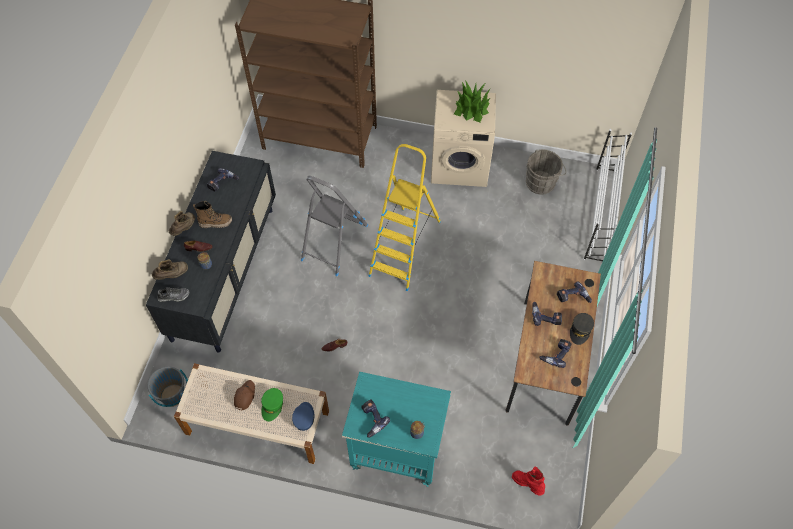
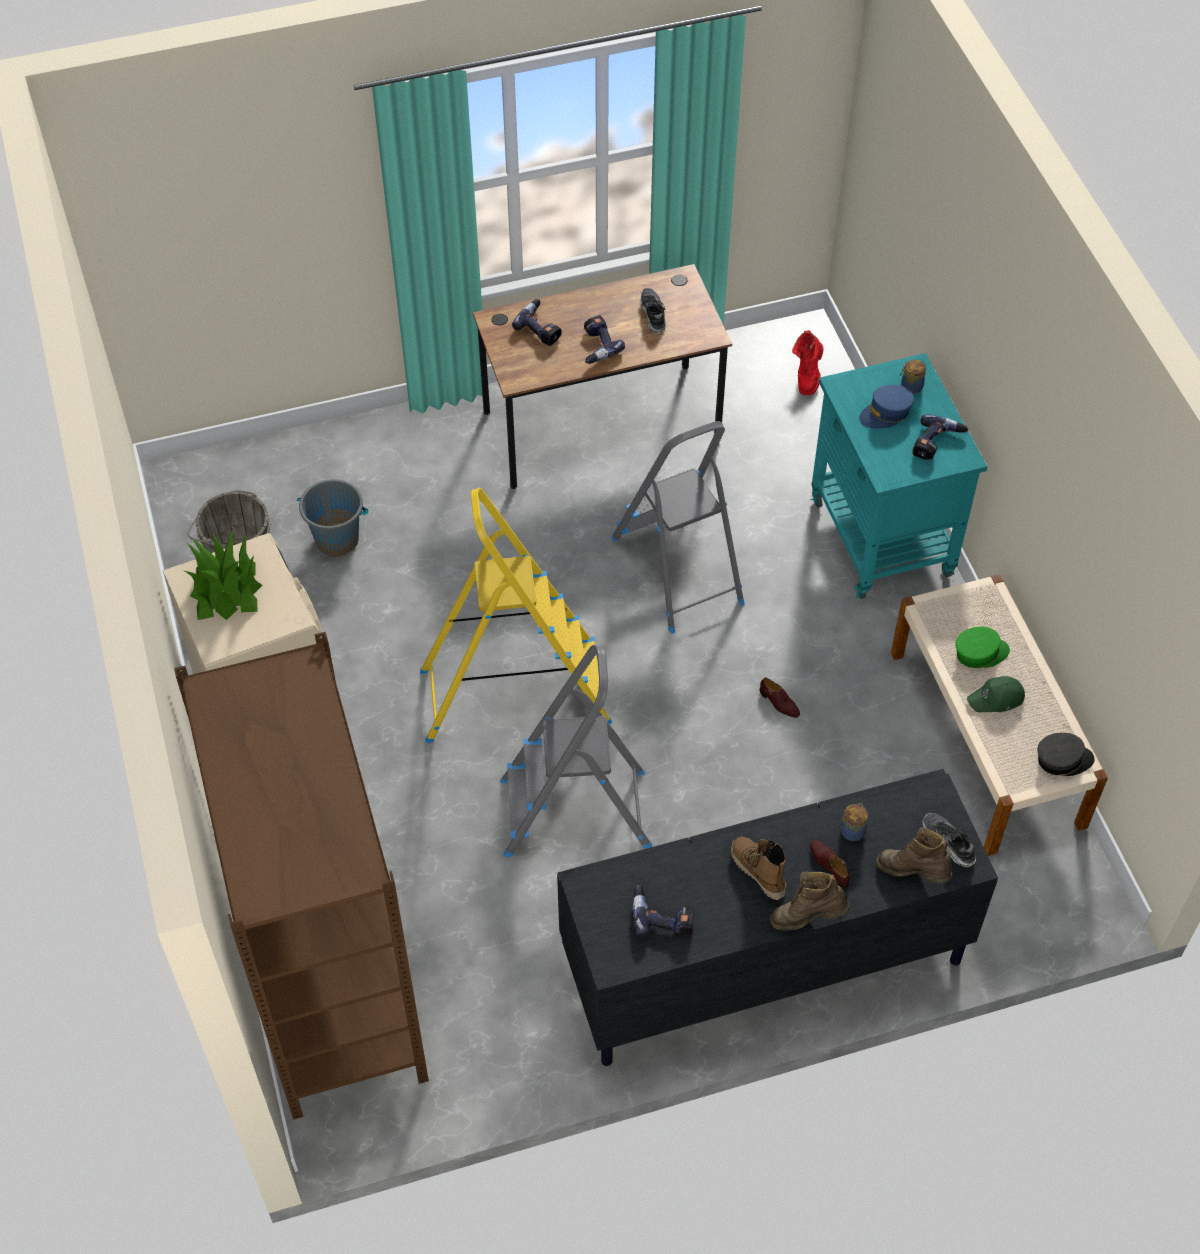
camera: 120 degrees left, 5 degrees down
(173, 395) = (1044, 889): grey bucket -> grey bucket (337, 539)
(244, 396) = (996, 699): brown cap -> green cap
(304, 417) = (963, 603): blue cap -> blue cap (886, 413)
(435, 346) = (676, 569): none -> grey step ladder
(555, 354) = (653, 314): power drill -> shoe
(580, 330) = (592, 301): grey cap -> grey cap (1063, 760)
(600, 215) = (267, 454): white shoe rack -> none

